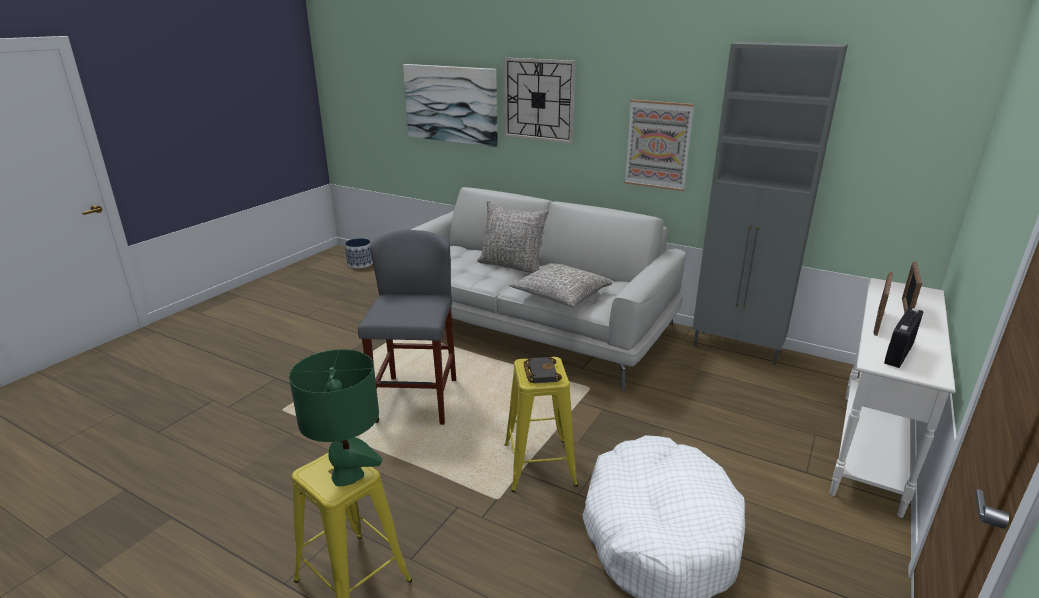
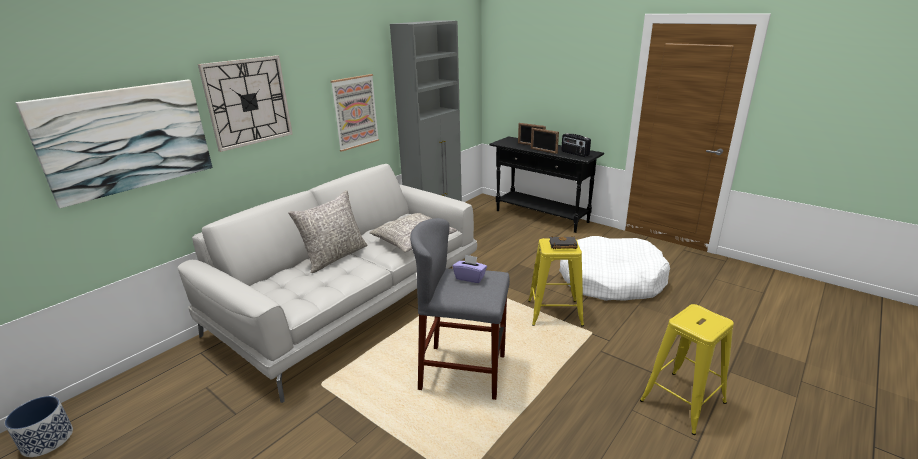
camera: 80 degrees left, 0 degrees up
(348, 476) = (701, 315): green table lamp -> none
(417, 304) = (470, 277): none -> purple tissue box
(869, 450) = (541, 216): white console table -> black console table

